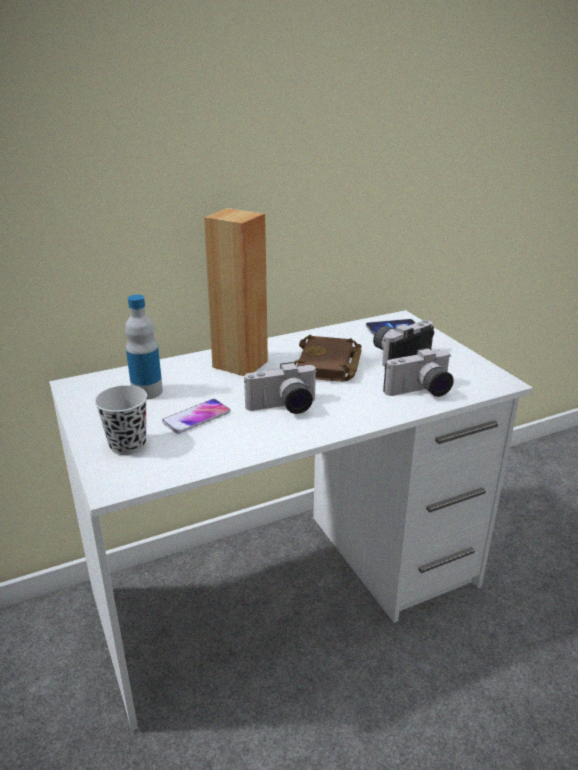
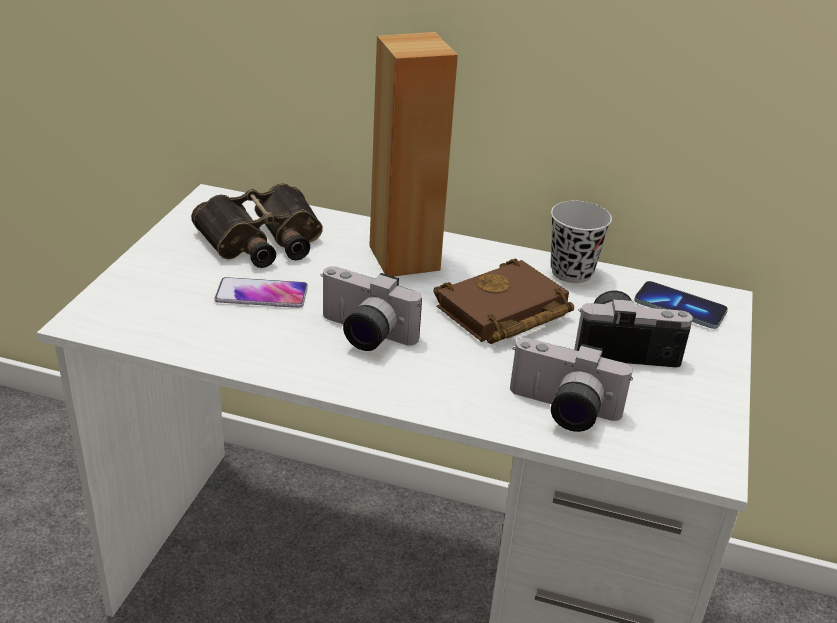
camera: 40 degrees right, 5 degrees up
(128, 445) = (158, 287): black cup -> black cup (571, 272)
(147, 392) = (263, 240): bottle -> binoculars

